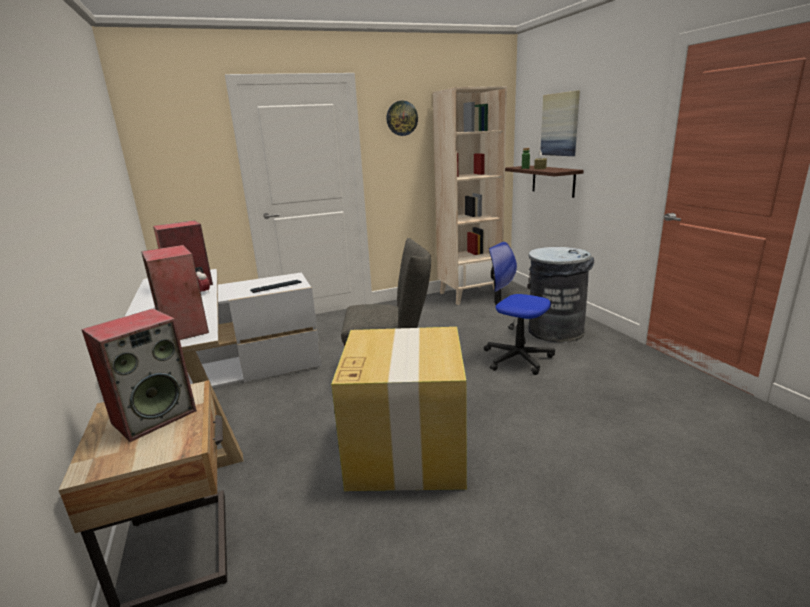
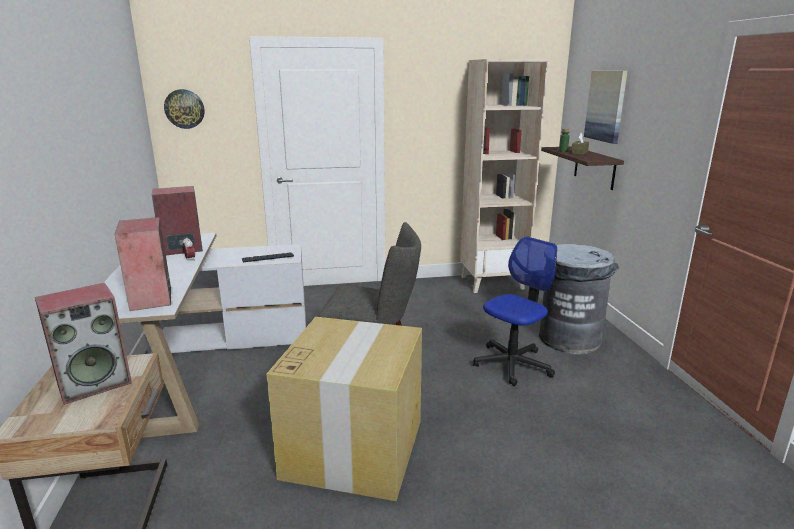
camera: 10 degrees right, 0 degrees up
(402, 118) = (432, 87): wall clock -> wall clock (184, 109)
(517, 358) = (512, 364): office chair -> office chair turned 90 degrees clockwise

